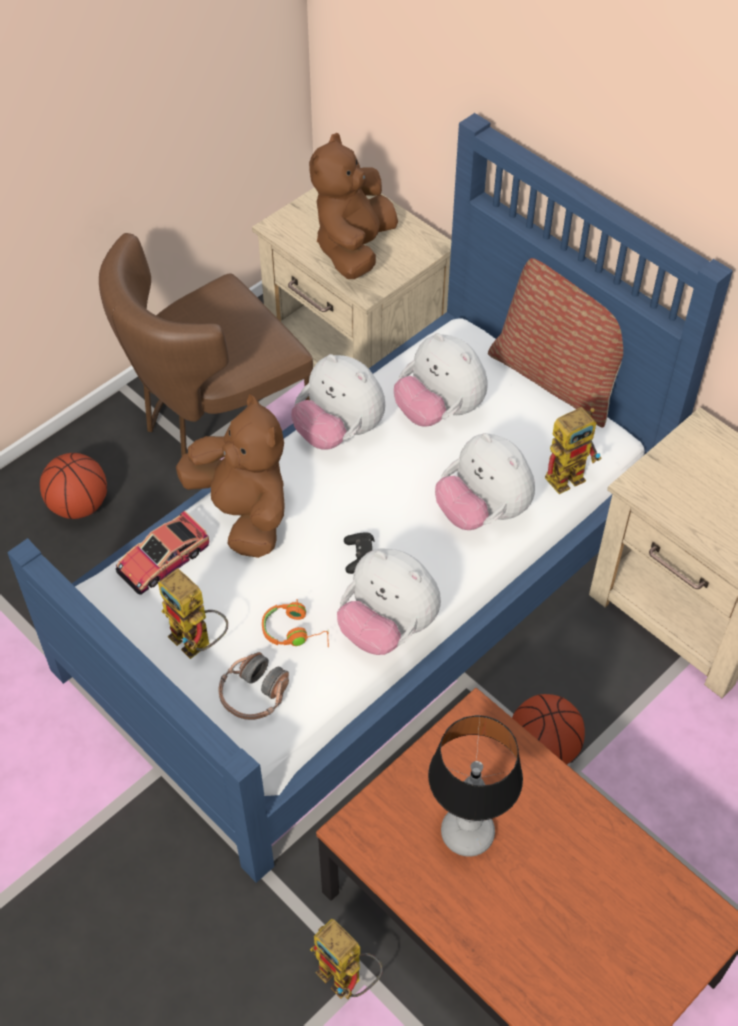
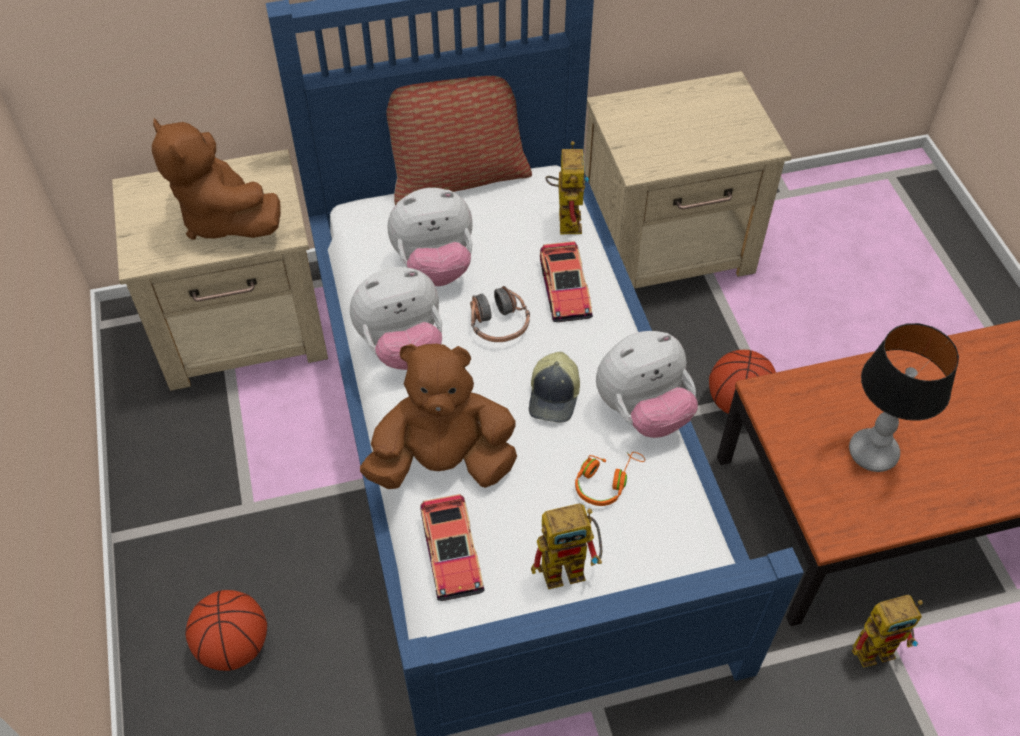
camera: 60 degrees left, 0 degrees up
(214, 426) = (231, 479): brown chair -> none
(254, 694) = (656, 545): headphones -> headphones (498, 324)
(359, 557) = (555, 396): black game controller -> cap
(482, 512) = (565, 290): plush toy -> toy car

